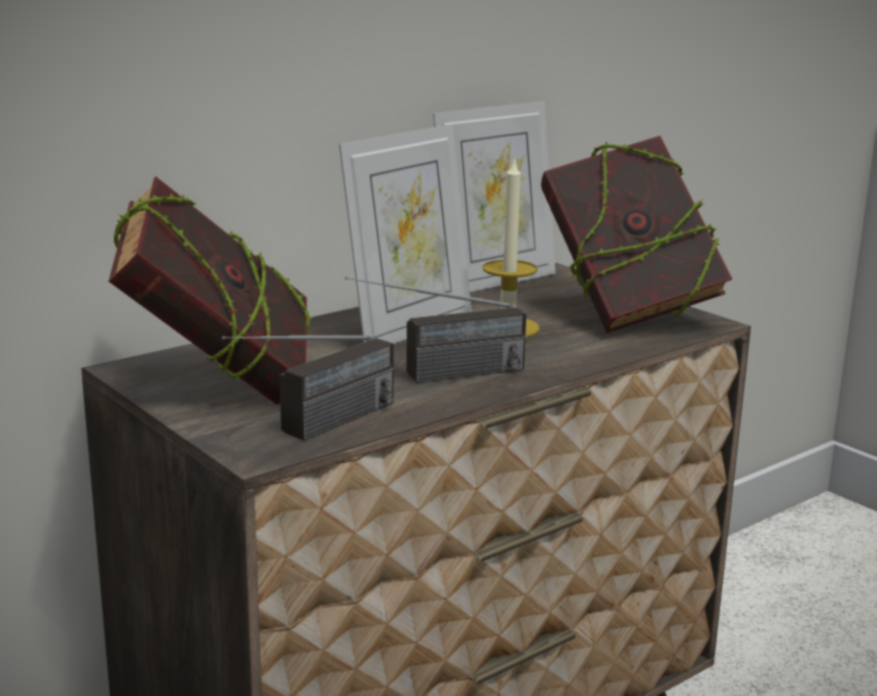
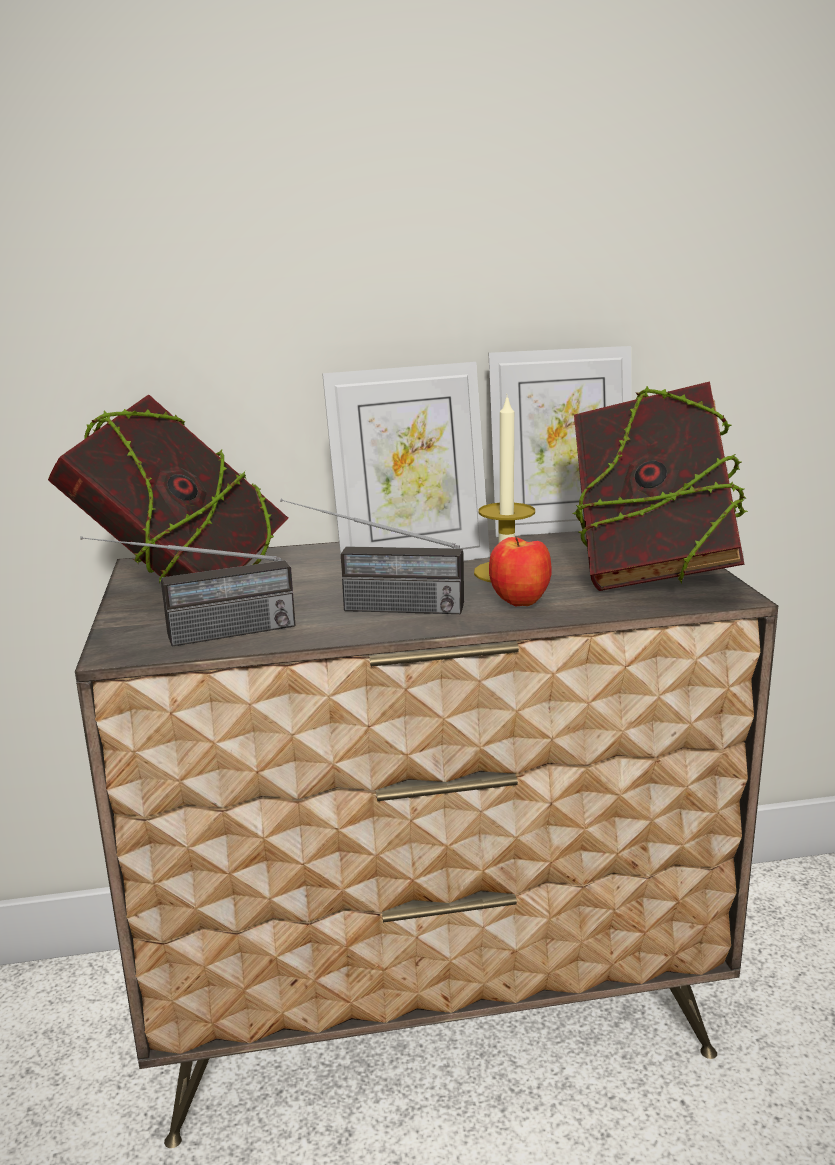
camera: 30 degrees right, 0 degrees up
(560, 353) = (521, 604): none -> apple

